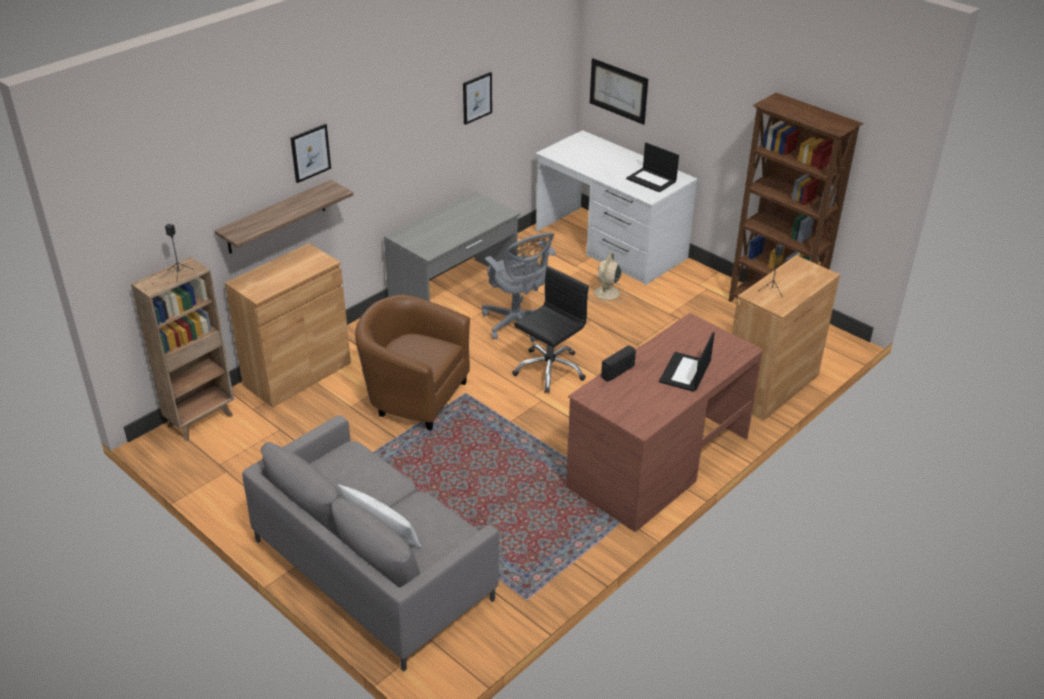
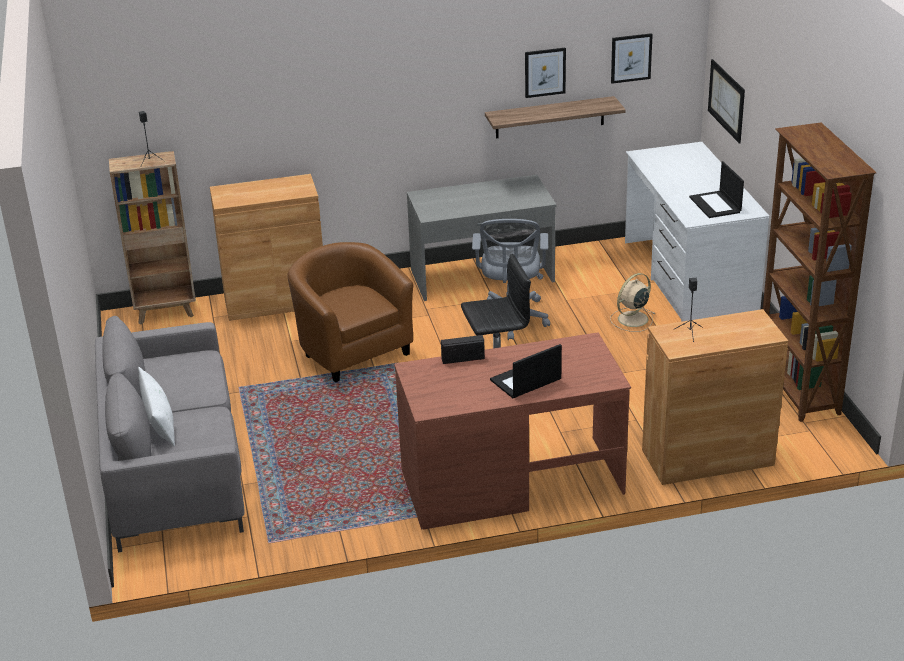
camera: 35 degrees right, 5 degrees down
(276, 217) = (276, 138): shelf -> shelf (550, 117)
(310, 152) = (320, 83): picture -> picture (631, 58)

